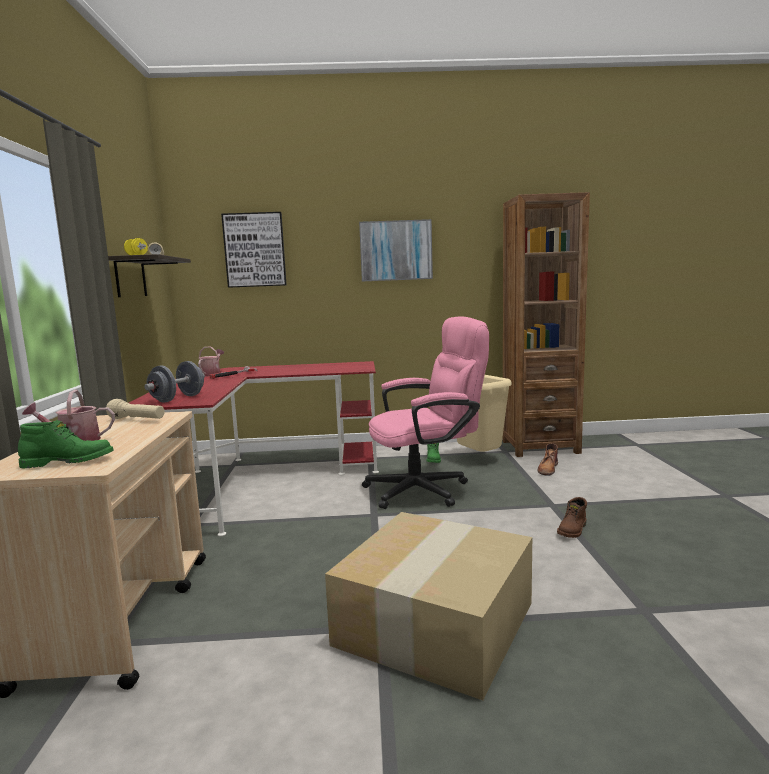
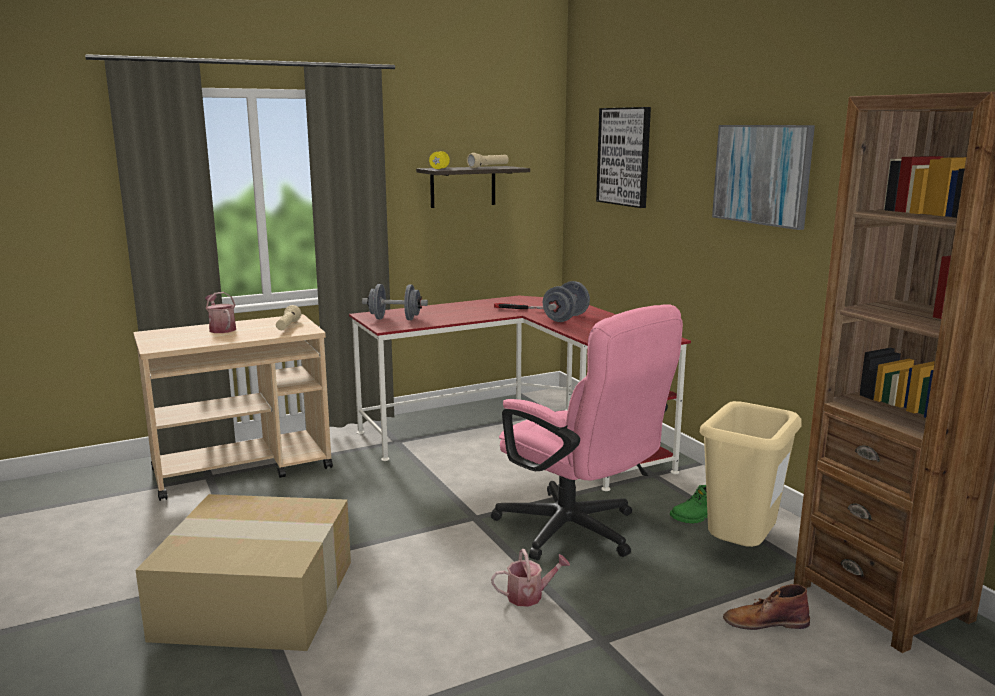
camera: 65 degrees right, 5 degrees up
(69, 462) = (170, 340): green boot -> none
(212, 374) = (525, 302): watering can -> watering can (530, 595)
(277, 371) = (565, 318): none -> grey dumbbell
(573, 530) = (519, 667): brown boot -> none

